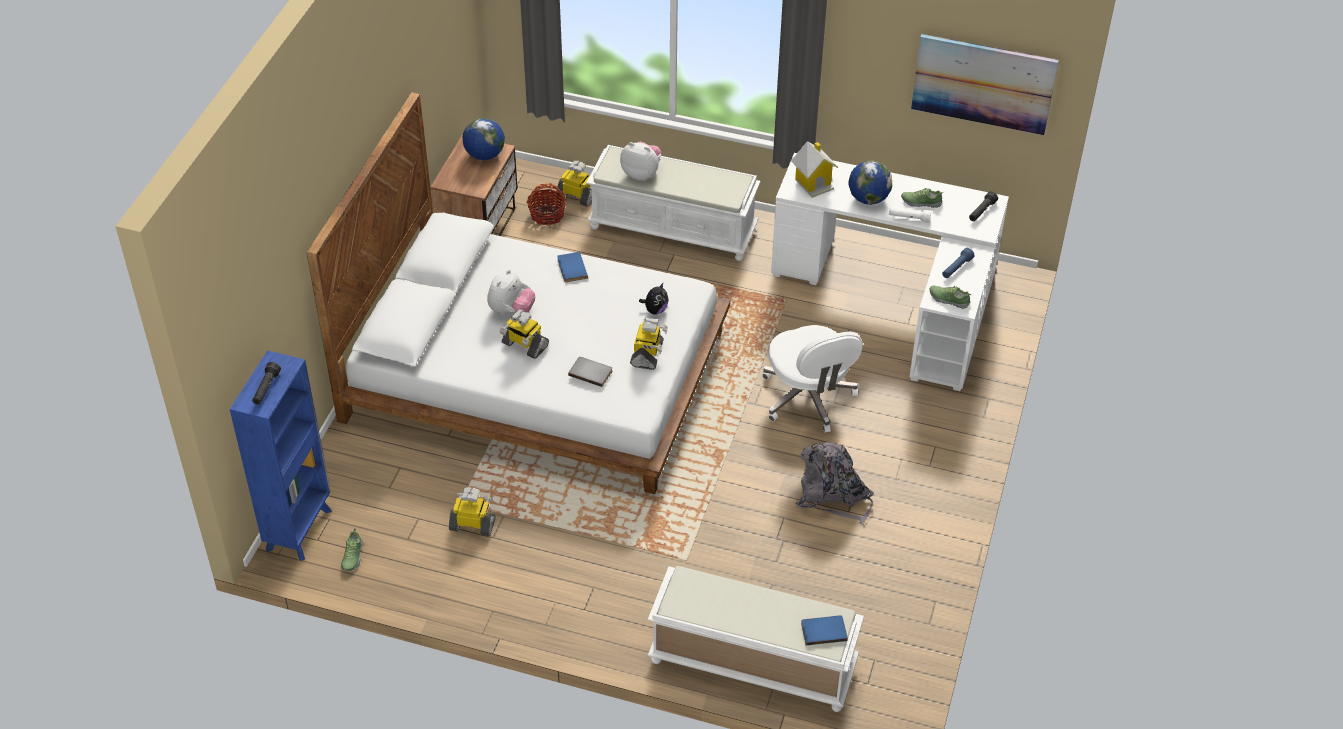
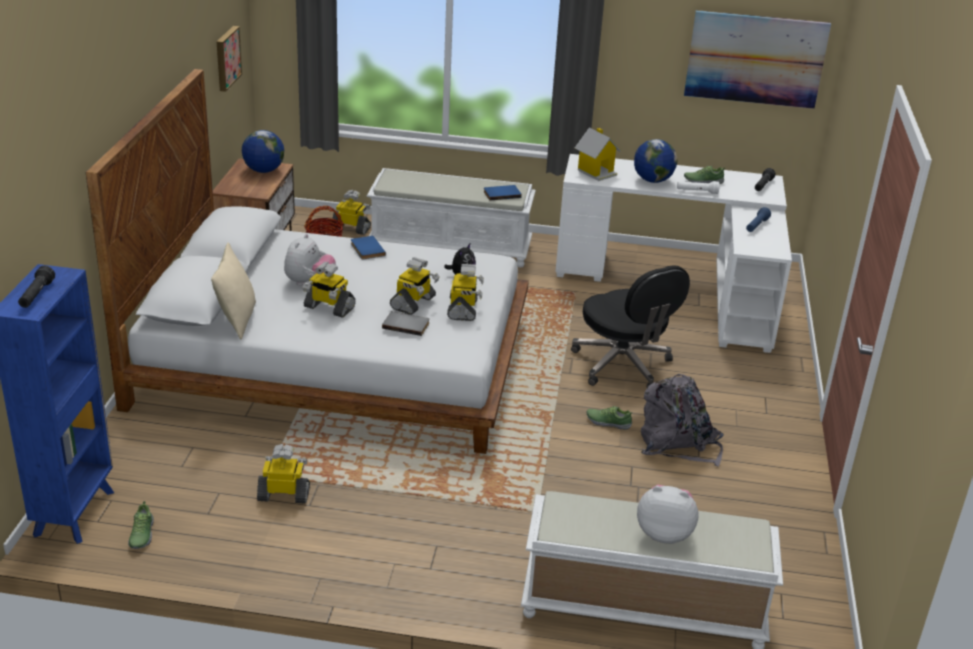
camera: 10 degrees left, 15 degrees down
(441, 355) = (237, 320): none -> beige pillow
(448, 50) = (226, 58): none -> picture
(602, 345) = (413, 303): none -> toy robot
(641, 173) = (421, 185): plush toy -> plush toy (664, 533)
(808, 398) = (623, 365): white office chair -> black office chair
(823, 630) = (741, 542): blue book -> blue book (501, 194)
(949, 299) = (760, 247): shoe -> shoe (608, 422)

